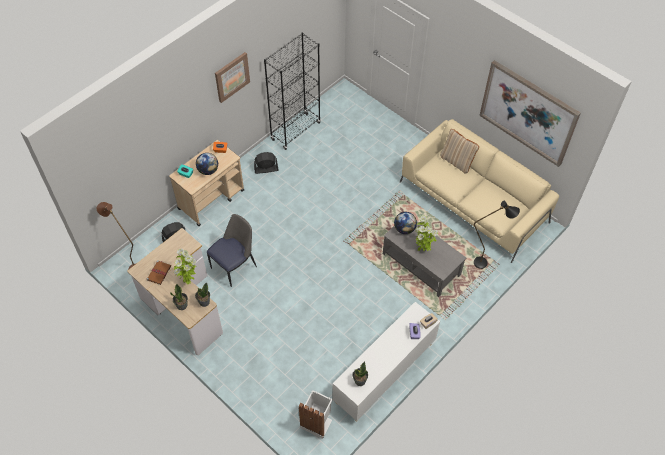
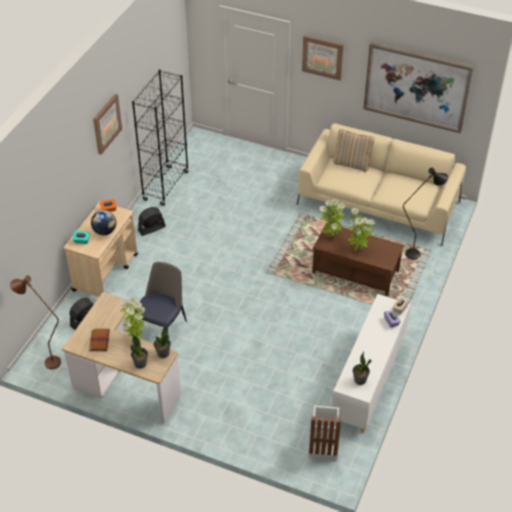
camera: 20 degrees left, 10 degrees down
(404, 229) = (330, 236): globe -> potted plant
(422, 264) = (356, 271): grey coffee table -> brown coffee table
(452, 58) = (322, 57): none -> picture

